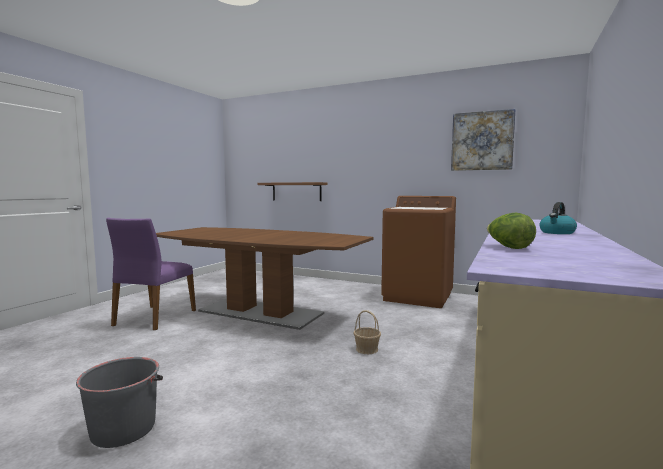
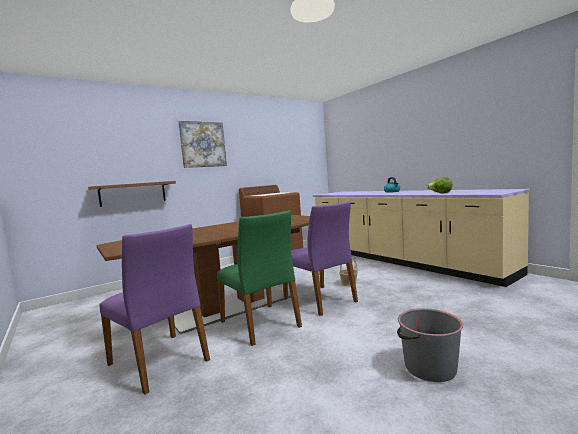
camera: 60 degrees left, 0 degrees up
(223, 331) = (261, 324): none -> green chair
(296, 344) = (321, 300): none -> purple chair
(482, 141) = (283, 147): picture -> picture (203, 144)

